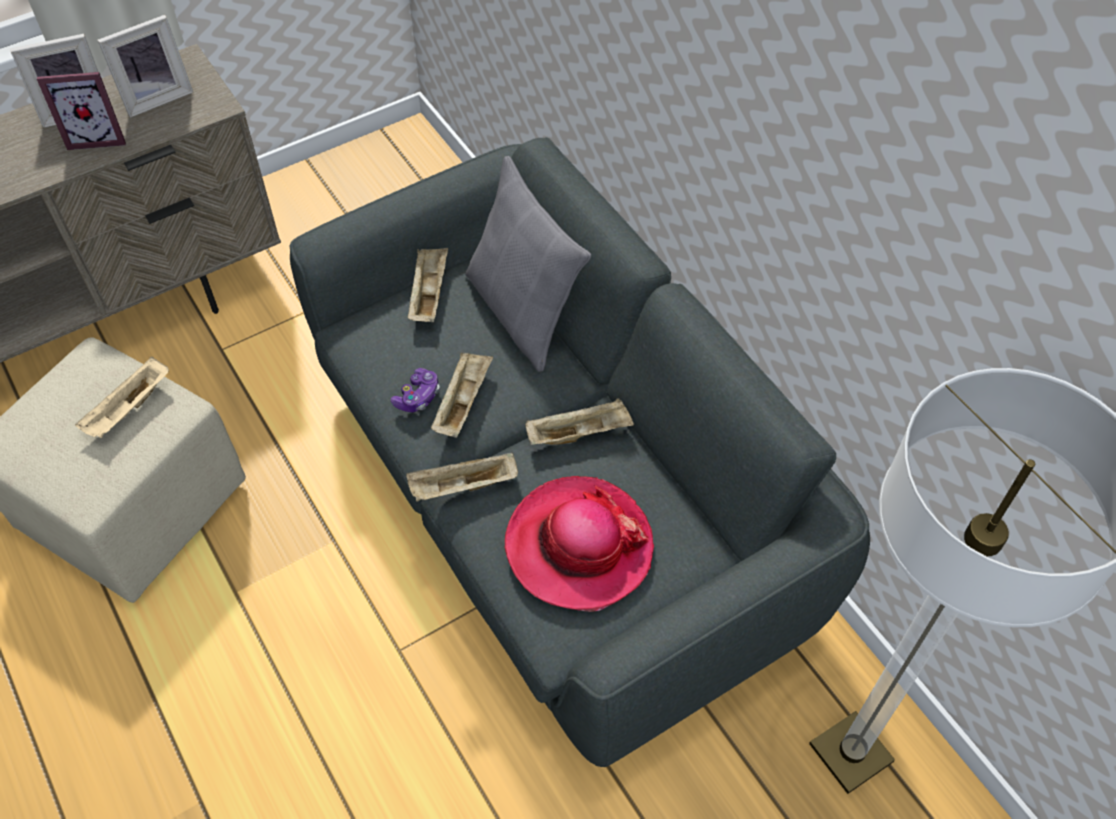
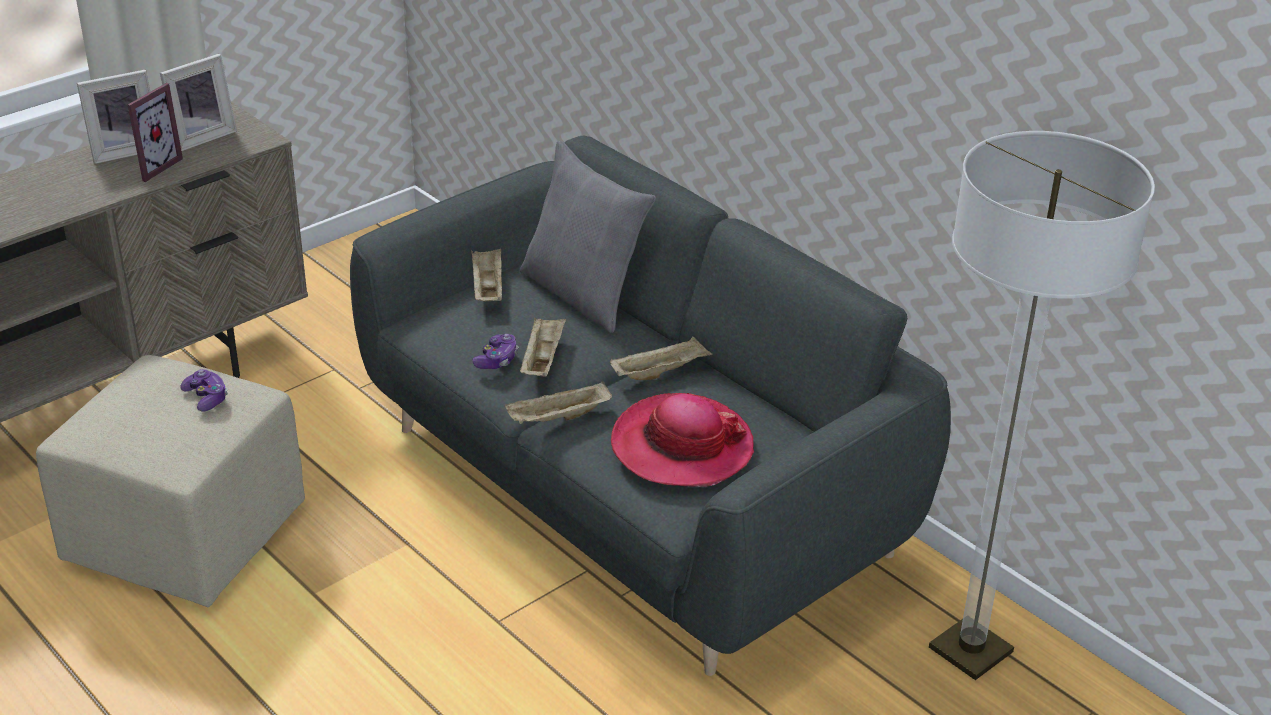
camera: 10 degrees left, 20 degrees down
(98, 136) = (151, 166): picture frame -> picture frame turned 45 degrees counterclockwise
(129, 409) = (206, 398): beige tray -> game controller

